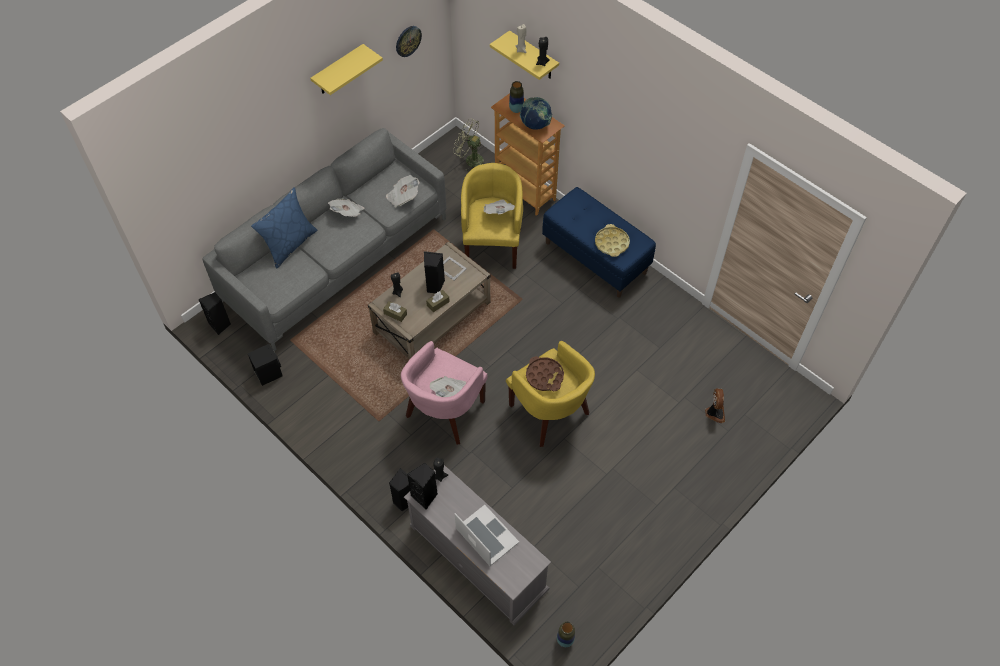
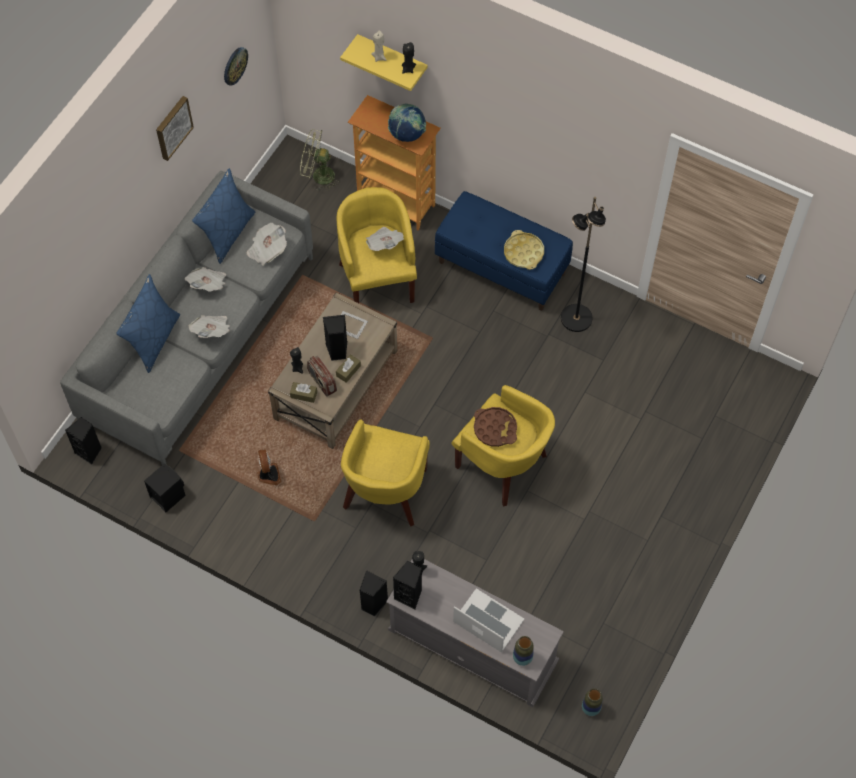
camera: 15 degrees left, 5 degrees up
(338, 71) = (172, 127): yellow shelf -> picture
(376, 178) = (227, 233): none -> blue pillow
(413, 307) = (322, 382): none -> radio
(444, 412) = (385, 492): pink armchair -> yellow armchair
(450, 392) = (397, 472): newspaper -> newspaper (212, 331)
(516, 109) = (378, 119): vase -> vase (522, 658)
(645, 310) = (575, 318): none -> black floor lamp
(714, 413) = (682, 422): fan -> fan (268, 475)

